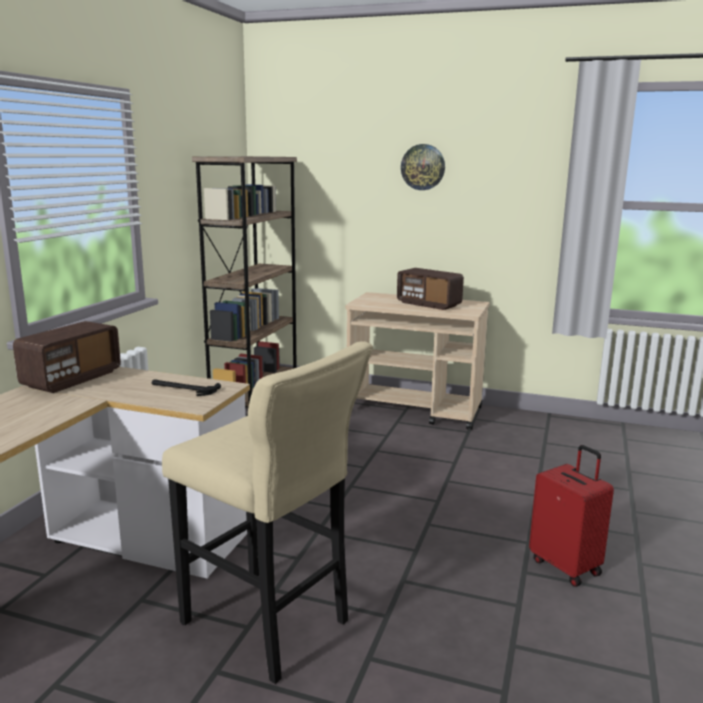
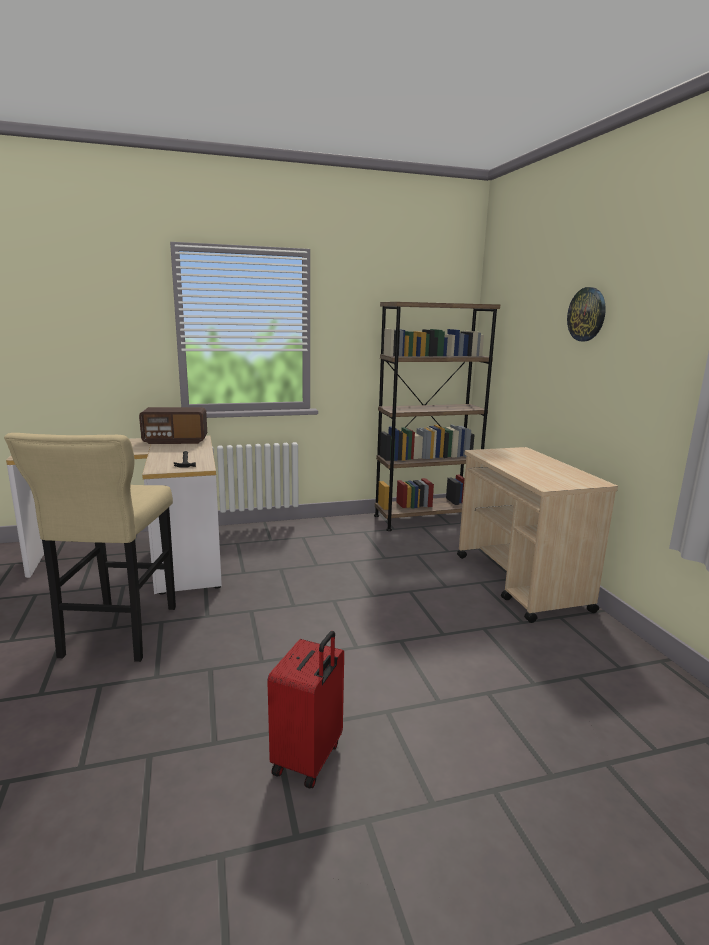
camera: 55 degrees right, 0 degrees up
(429, 304) = (538, 469): radio -> none

